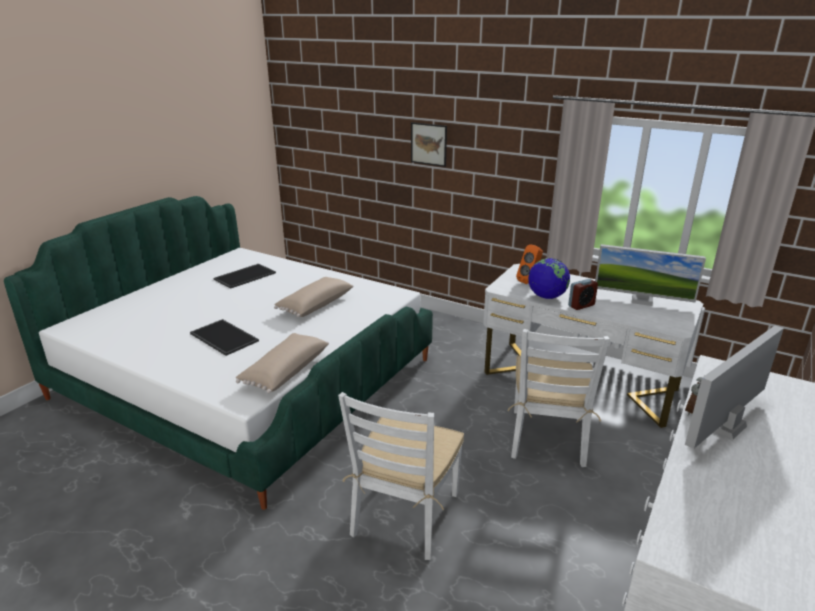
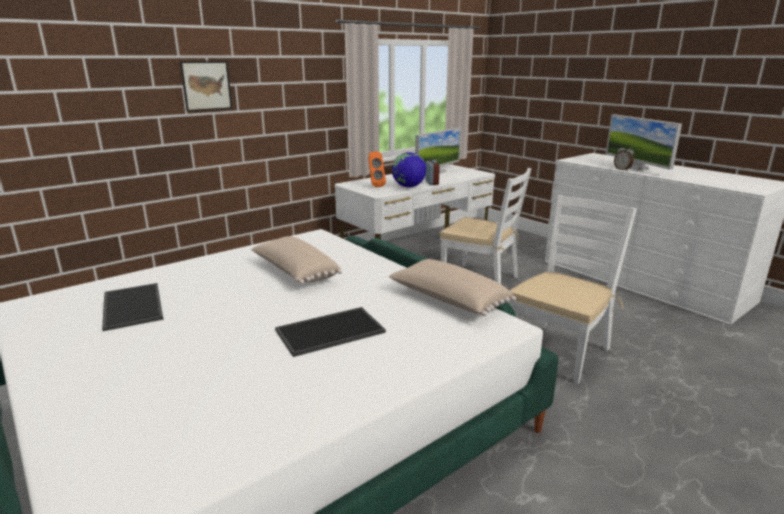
camera: 70 degrees left, 5 degrees down
(405, 515) = (559, 351): white chair -> white chair turned 90 degrees counterclockwise

